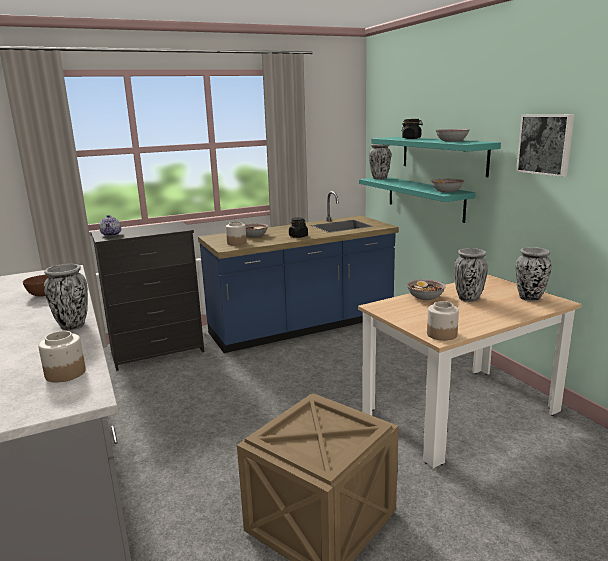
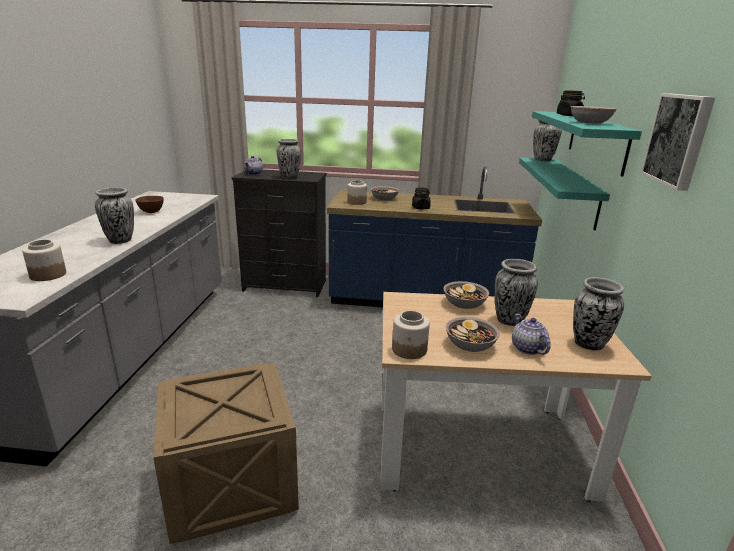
camera: 30 degrees right, 5 degrees up
(158, 231) = (289, 177): none -> vase
(447, 191) = (576, 186): bowl -> bowl (470, 345)
(503, 310) = (527, 348): none -> teapot

